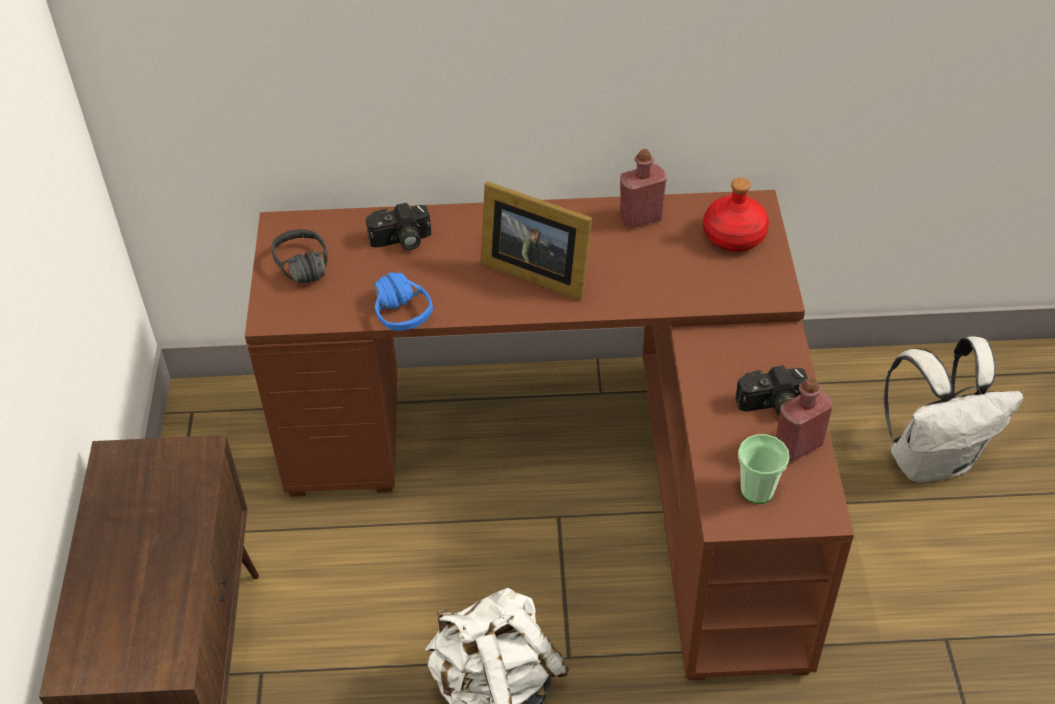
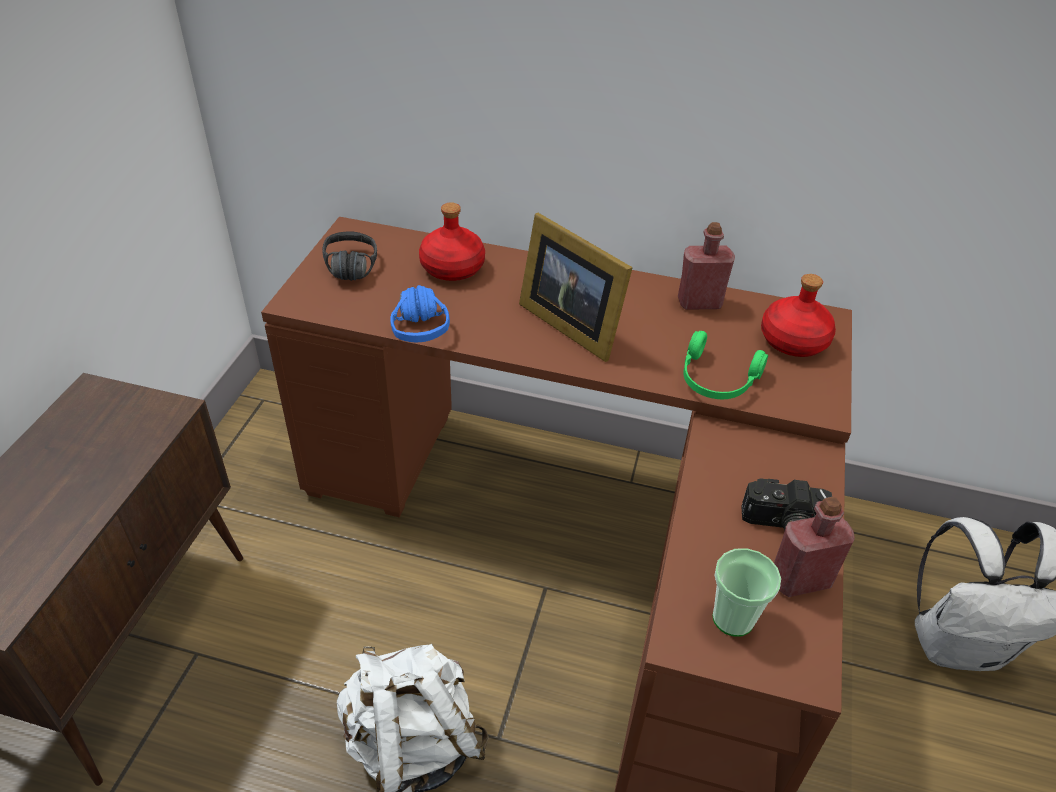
camera: 15 degrees right, 5 degrees down
(401, 241) = (453, 267): camera -> red bottle
(681, 292) = (716, 380): none -> green headphones

